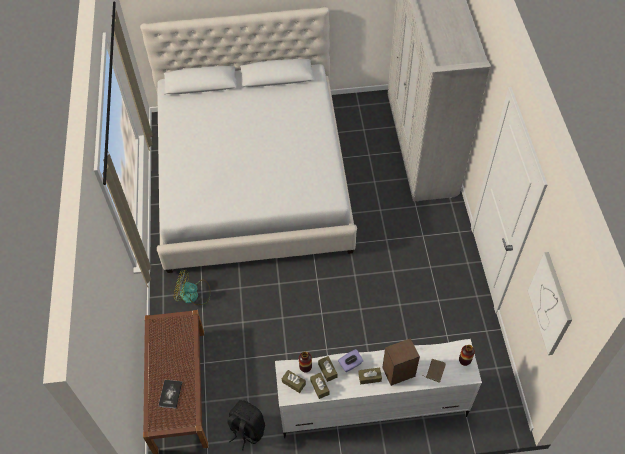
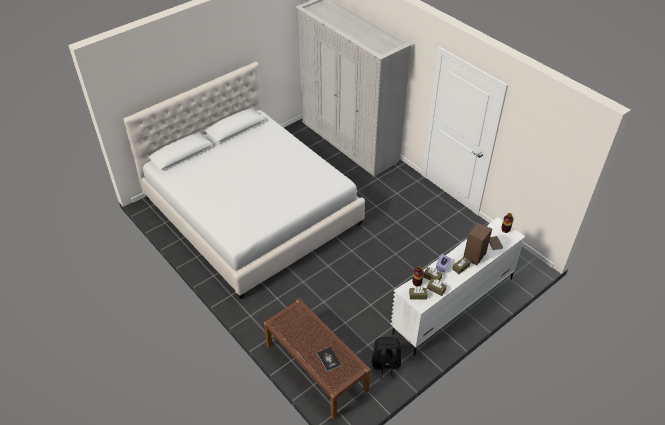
camera: 35 degrees left, 10 degrees down
(193, 295) = (272, 303): fan -> none
(550, 304) = (543, 160): picture -> none

